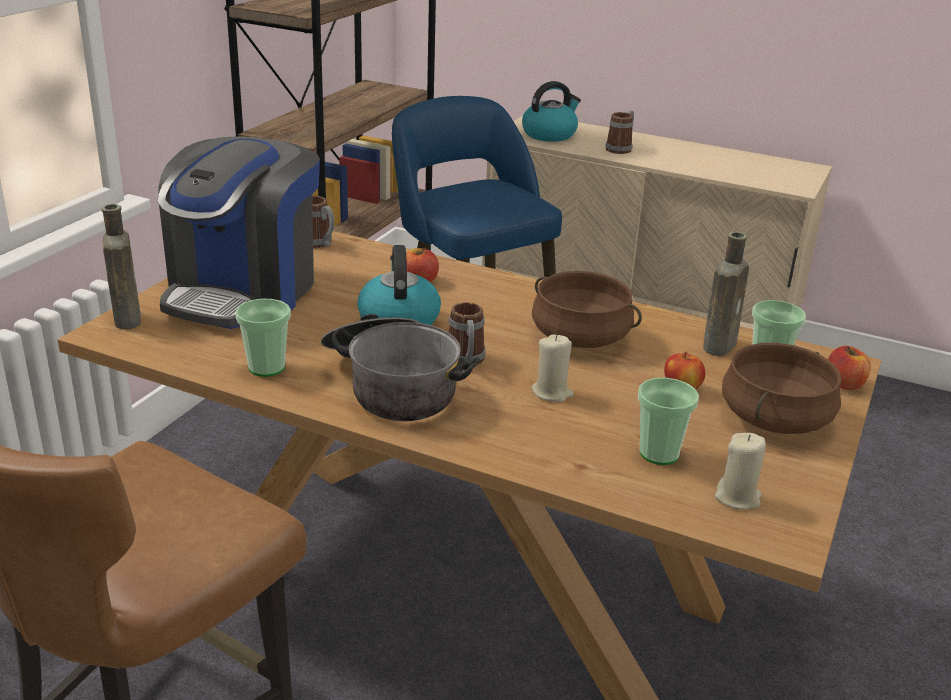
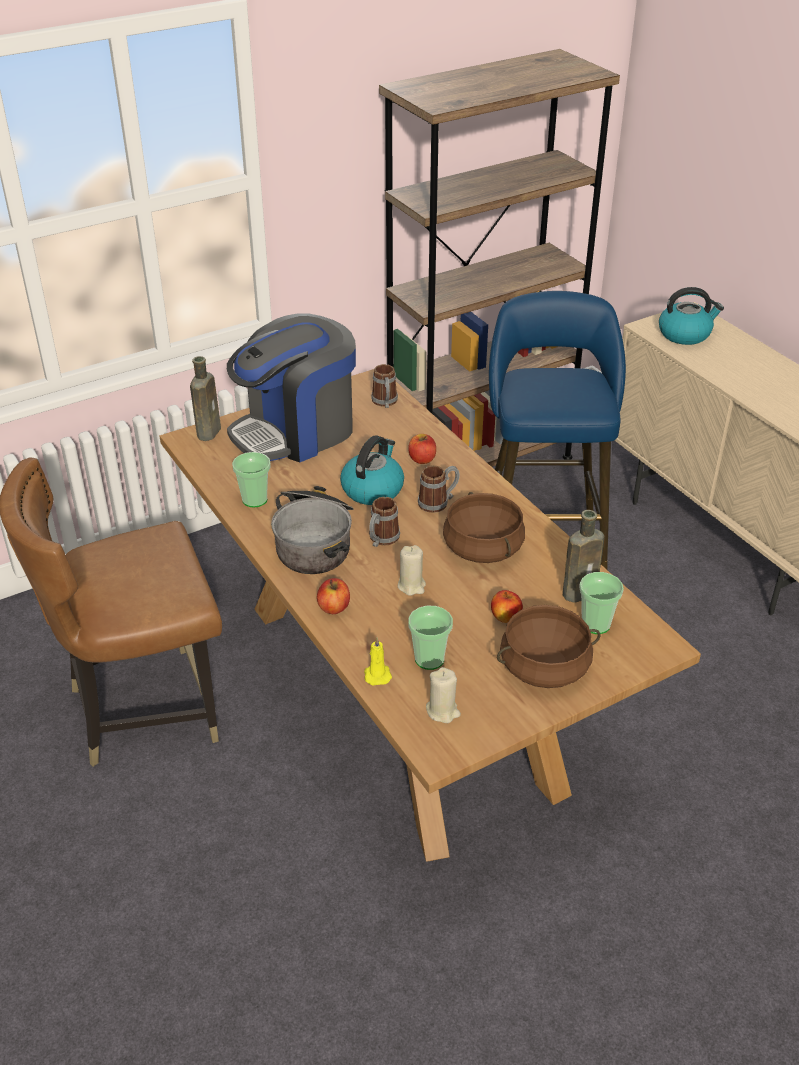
camera: 35 degrees right, 10 degrees up
(621, 148) = (734, 367): mug -> mug (438, 502)
(624, 489) = (377, 674): none -> yellow candle
(844, 384) = (637, 662): apple -> apple (334, 607)

